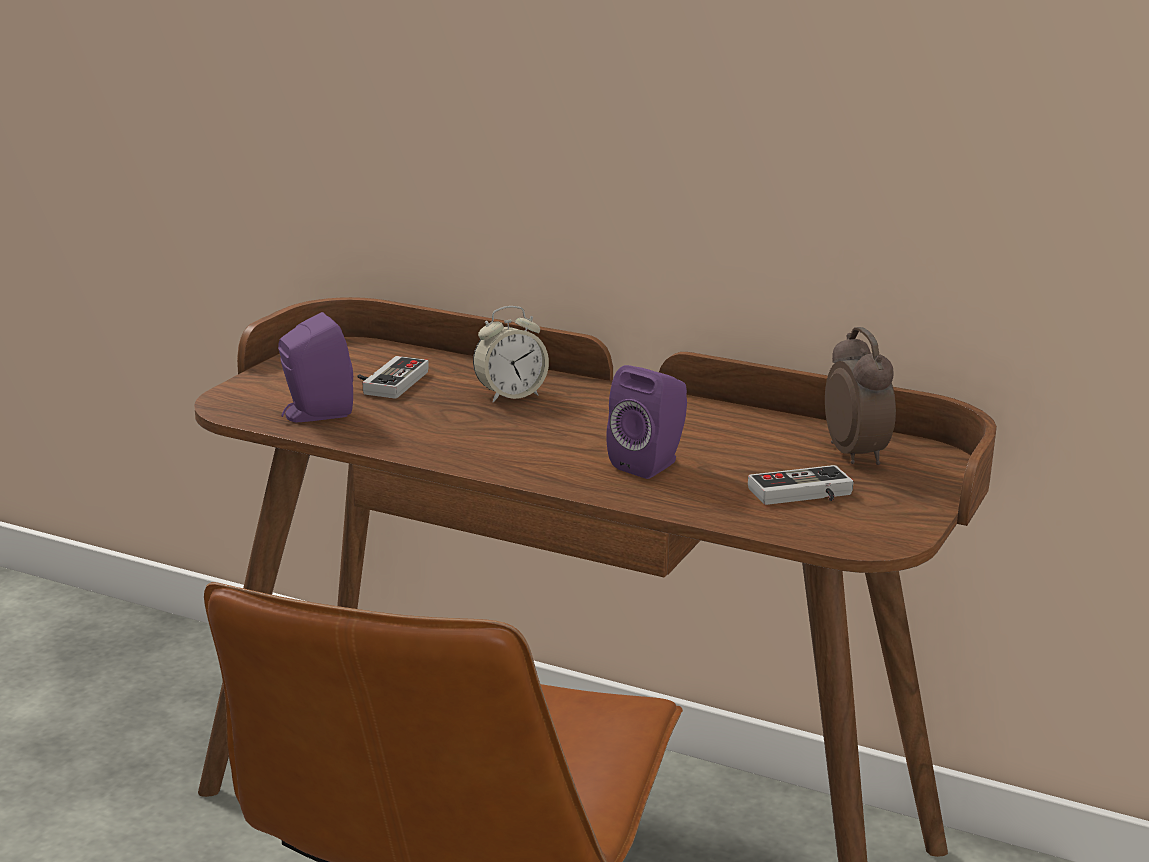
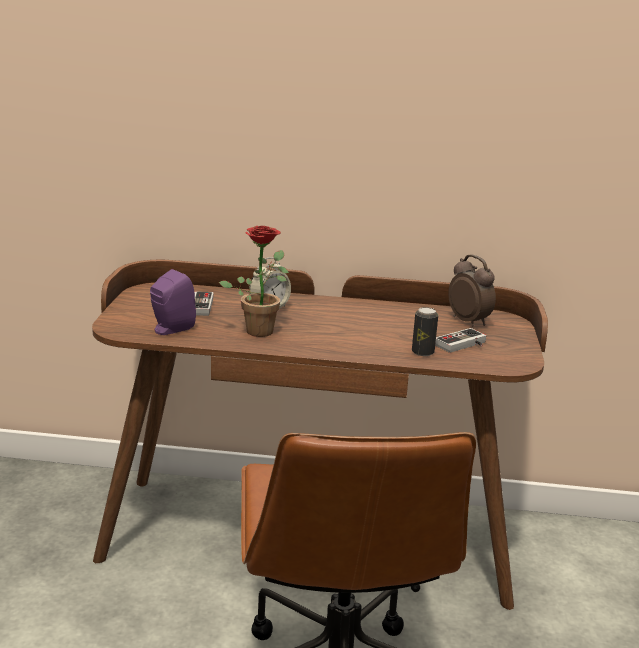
camera: 20 degrees left, 0 degrees up
(461, 429) = (260, 329): none -> potted plant
(650, 464) = (375, 338): purple speaker -> none
(714, 498) = (422, 352): none -> can

